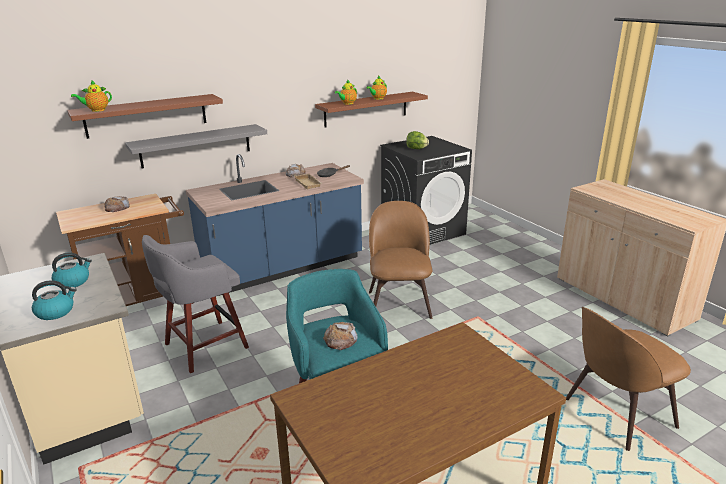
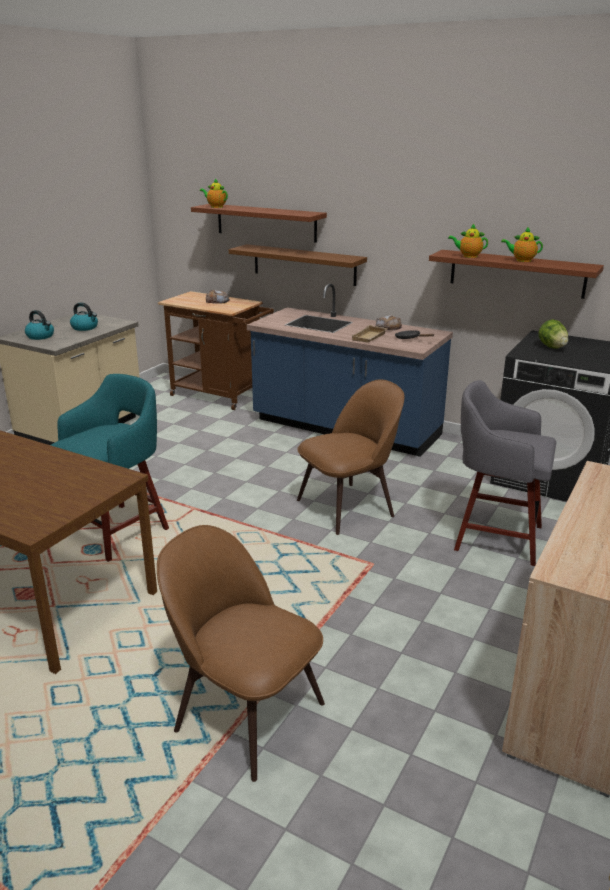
camera: 60 degrees right, 0 degrees up
(196, 146) = (304, 264): grey shelf -> brown shelf
(203, 347) = (179, 441): grey stool -> grey stool (495, 537)
(340, 339) = (97, 438): bread -> none

